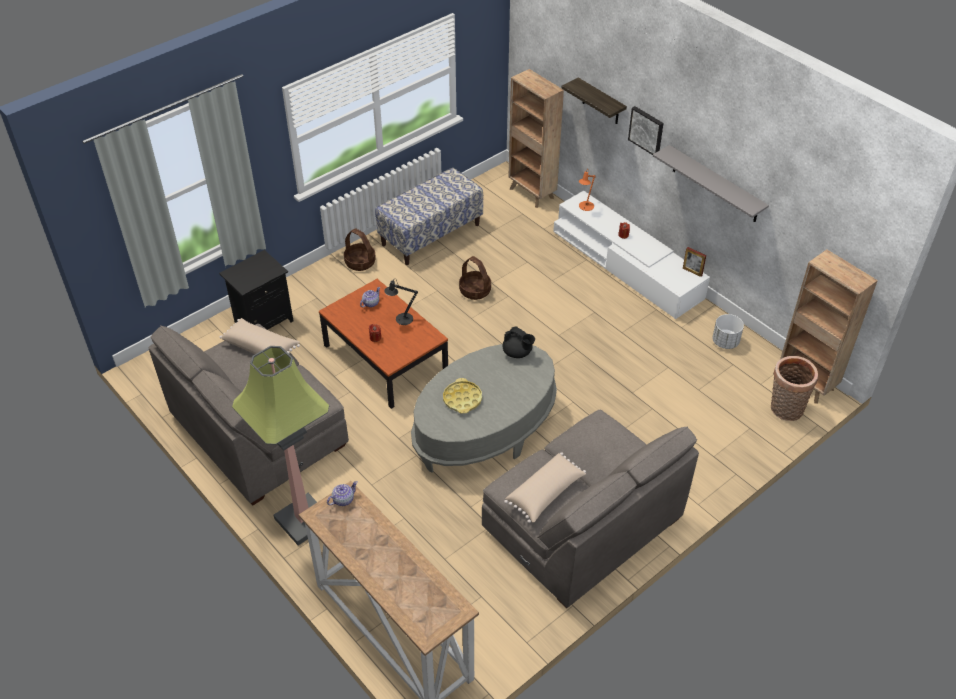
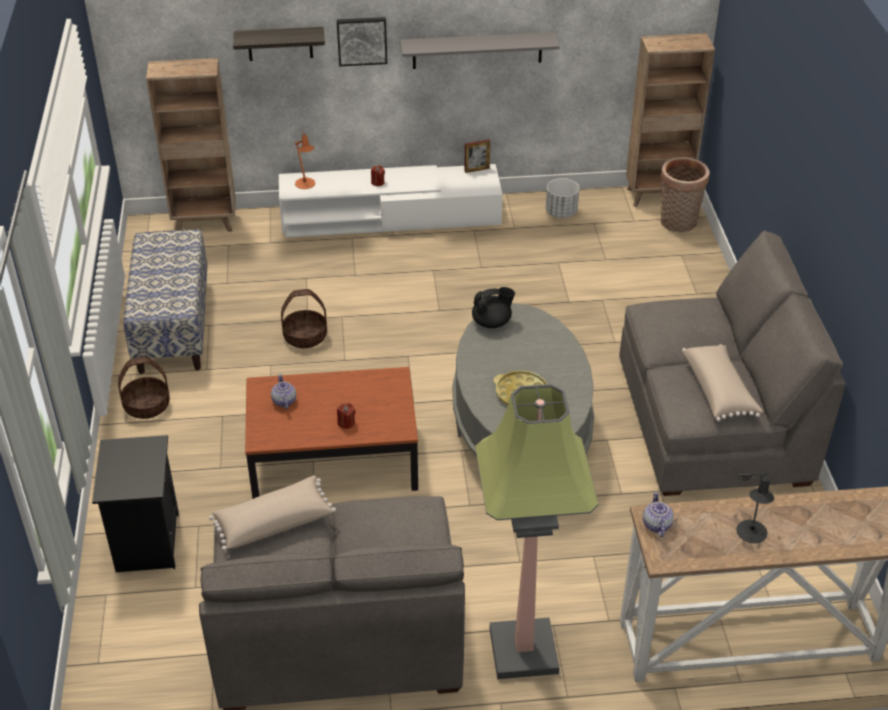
camera: 55 degrees left, 5 degrees down
(401, 319) = (339, 388): black table lamp -> black table lamp (751, 535)

